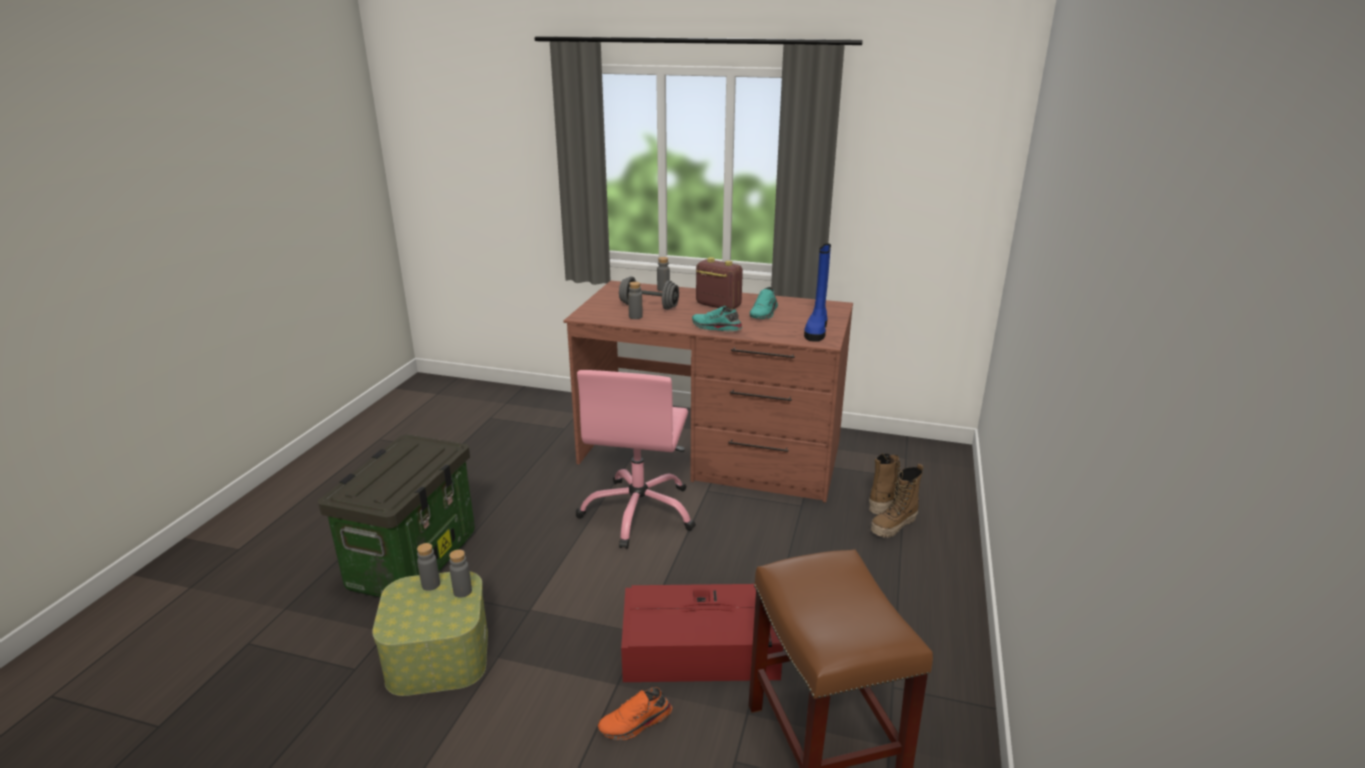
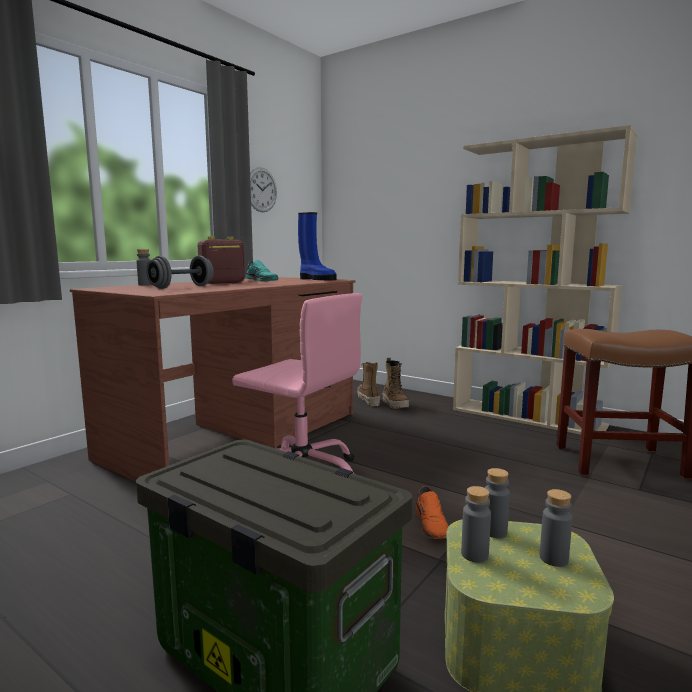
camera: 70 degrees left, 15 degrees down
(635, 317) = (201, 289): grey bottle -> grey bottle (553, 558)
(636, 723) = (610, 521): orange shoe -> orange shoe (432, 525)
(703, 648) = (515, 480): red storage box -> none
(715, 328) = (272, 284): turquoise shoe -> none
(879, 185) = (261, 190): none -> wall clock
(952, 656) = (528, 417): none -> beige bookcase

